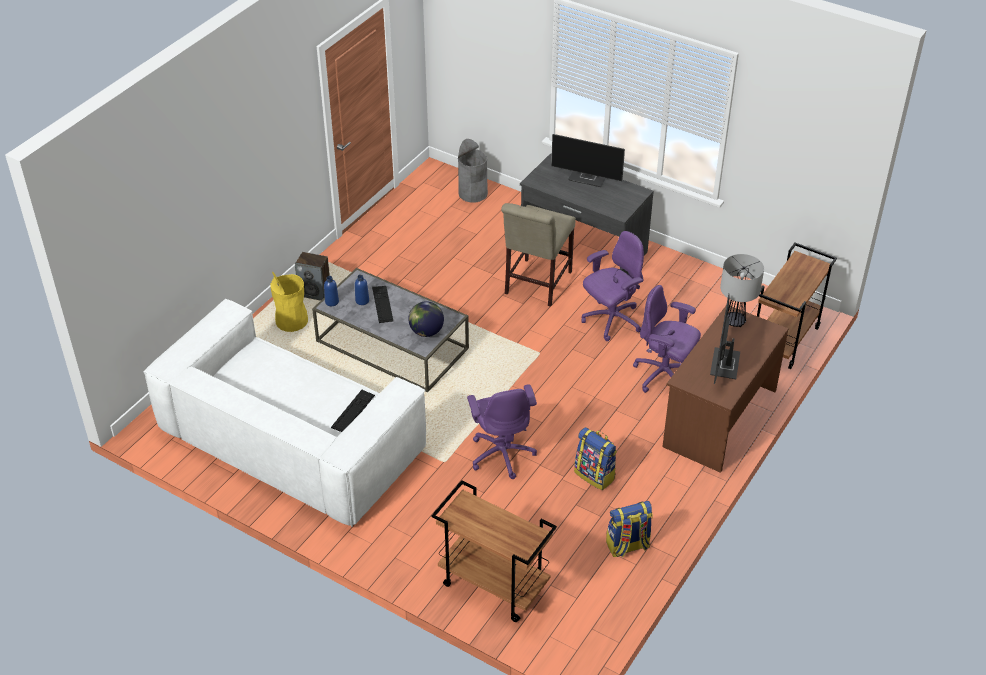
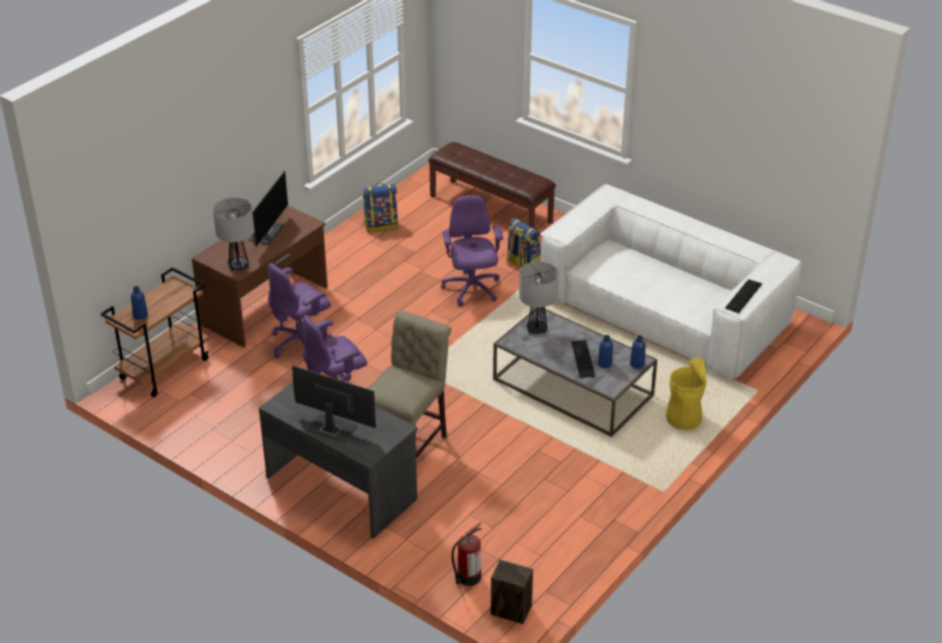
camera: 175 degrees left, 5 degrees down
(315, 293) = (662, 449): speaker -> speaker (510, 611)
(353, 411) = (605, 261): keyboard -> keyboard (743, 296)
(426, 332) = (537, 329): globe -> table lamp
(473, 193) = (467, 577): grey trash can -> fire extinguisher
(492, 585) = (491, 209): brown cart -> brown bench
(595, 475) = (393, 270): backpack -> backpack (522, 264)
(664, 376) = (301, 343): purple office chair -> purple office chair turned 105 degrees clockwise
(802, 270) = (140, 315): none -> blue bottle

